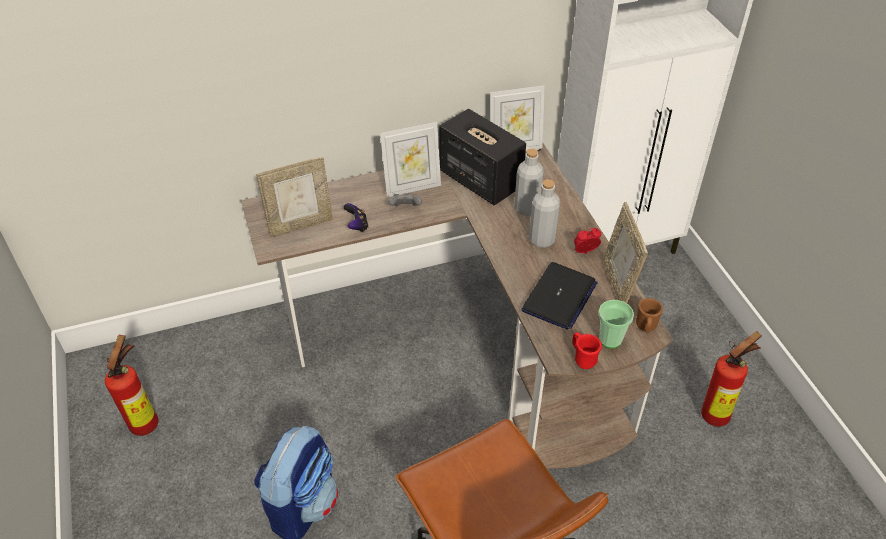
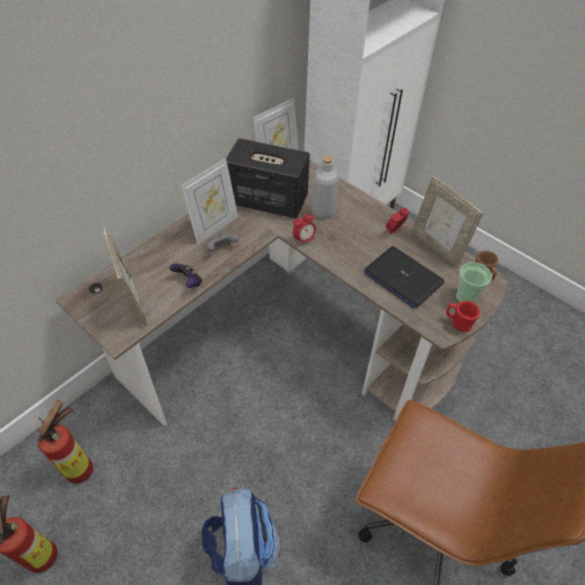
camera: 30 degrees left, 5 degrees up
(300, 225) = (133, 302): picture frame -> picture frame turned 60 degrees counterclockwise
(488, 227) = (304, 240): none -> alarm clock
(542, 240) = (354, 234): grey bottle -> none
(559, 297) = (402, 278): laptop -> laptop turned 135 degrees clockwise
(718, 414) = (497, 318): fire extinguisher -> fire extinguisher (83, 467)

